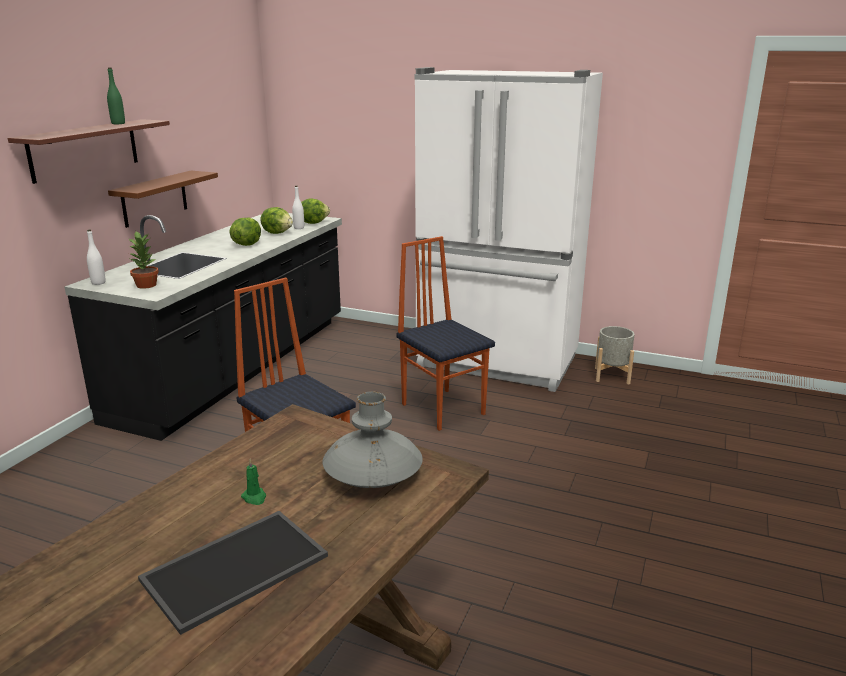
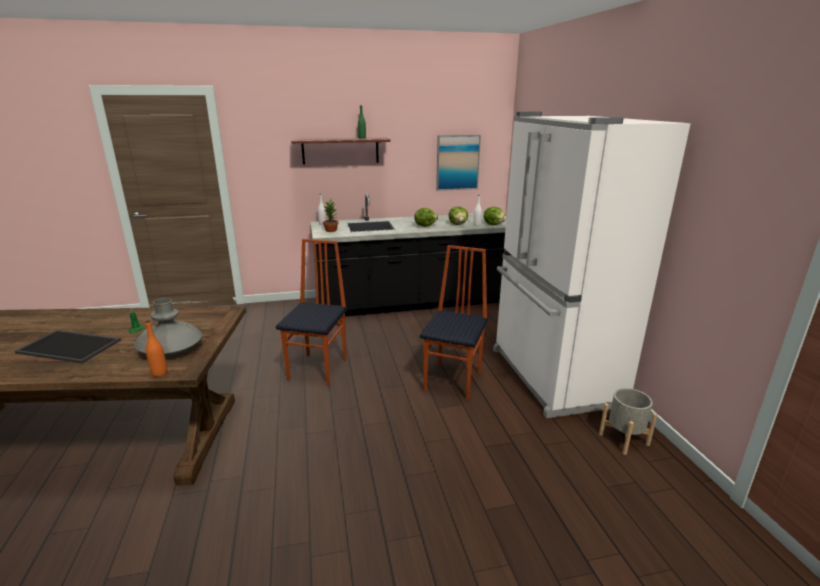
camera: 55 degrees right, 0 degrees up
(154, 198) = (389, 186): brown shelf -> none
(223, 147) = (457, 162): none -> picture
(442, 492) = (159, 373): none -> orange bottle

